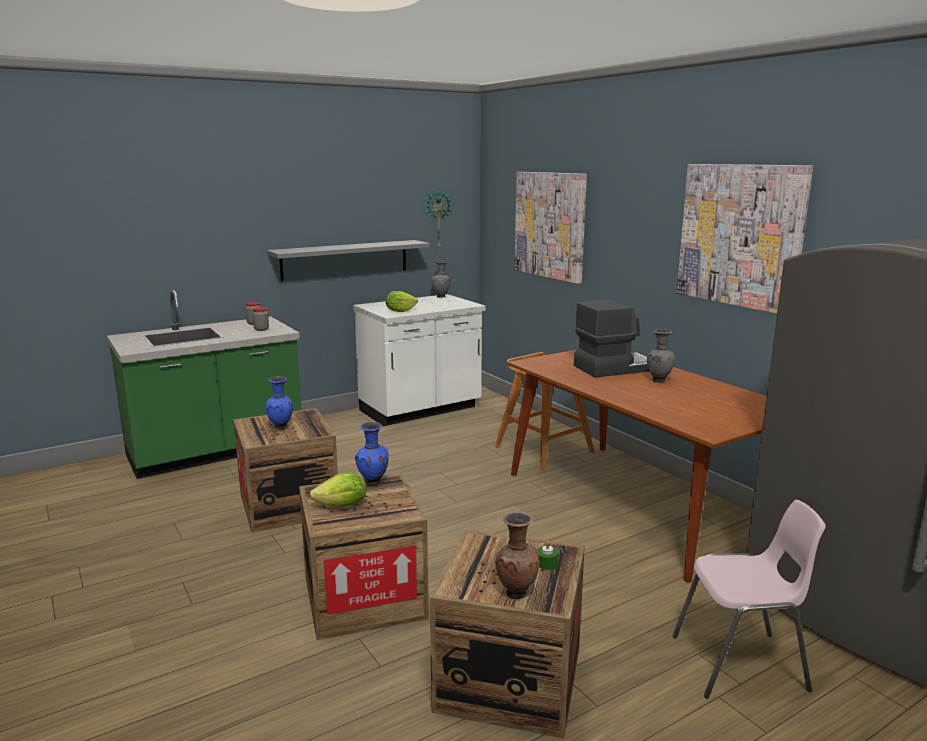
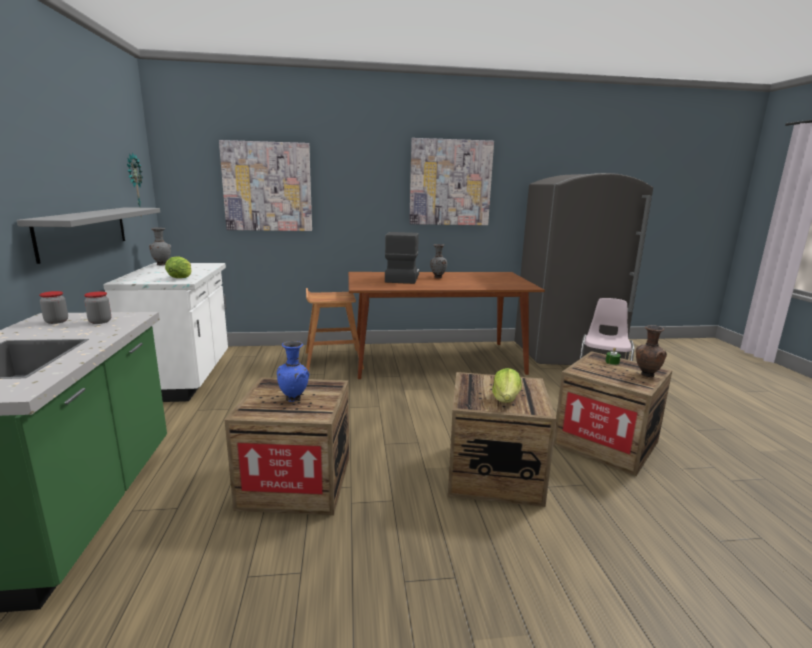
camera: 65 degrees left, 0 degrees up
(373, 483) = (470, 383): blue vase -> none

